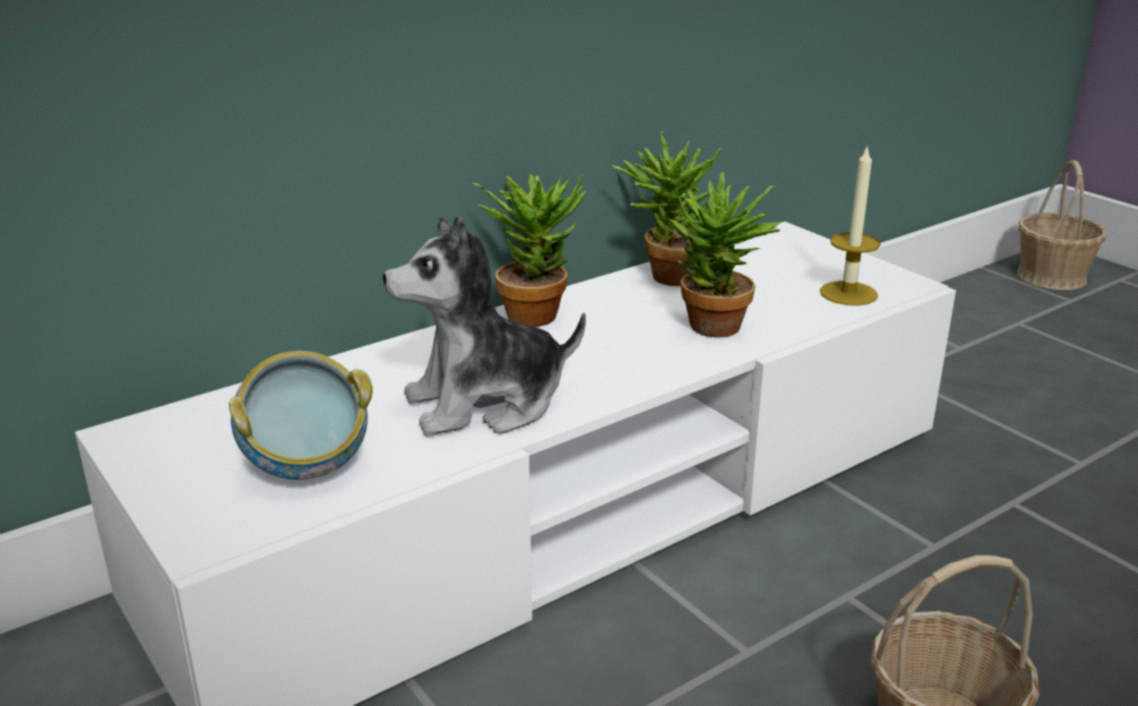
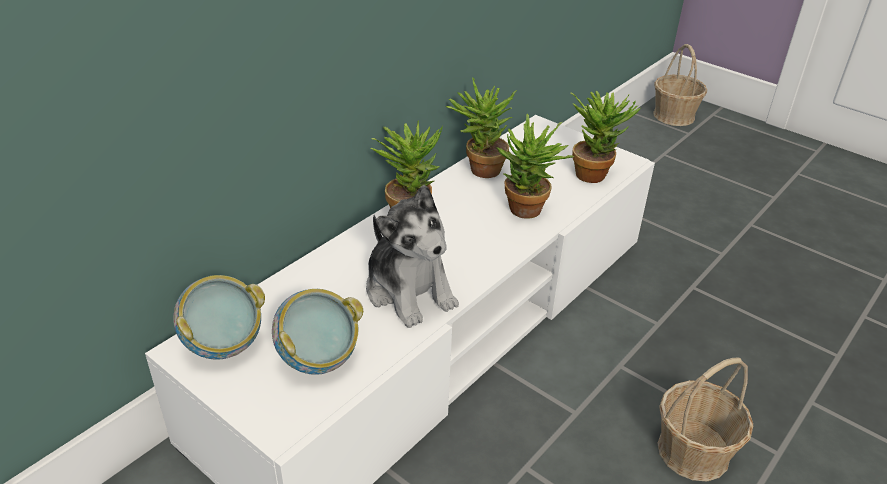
camera: 15 degrees left, 10 degrees up
(184, 436) = (224, 346): none -> bowl
(485, 404) = (409, 291): plush toy -> plush toy turned 90 degrees counterclockwise
(848, 293) = (594, 172): candle -> potted plant

